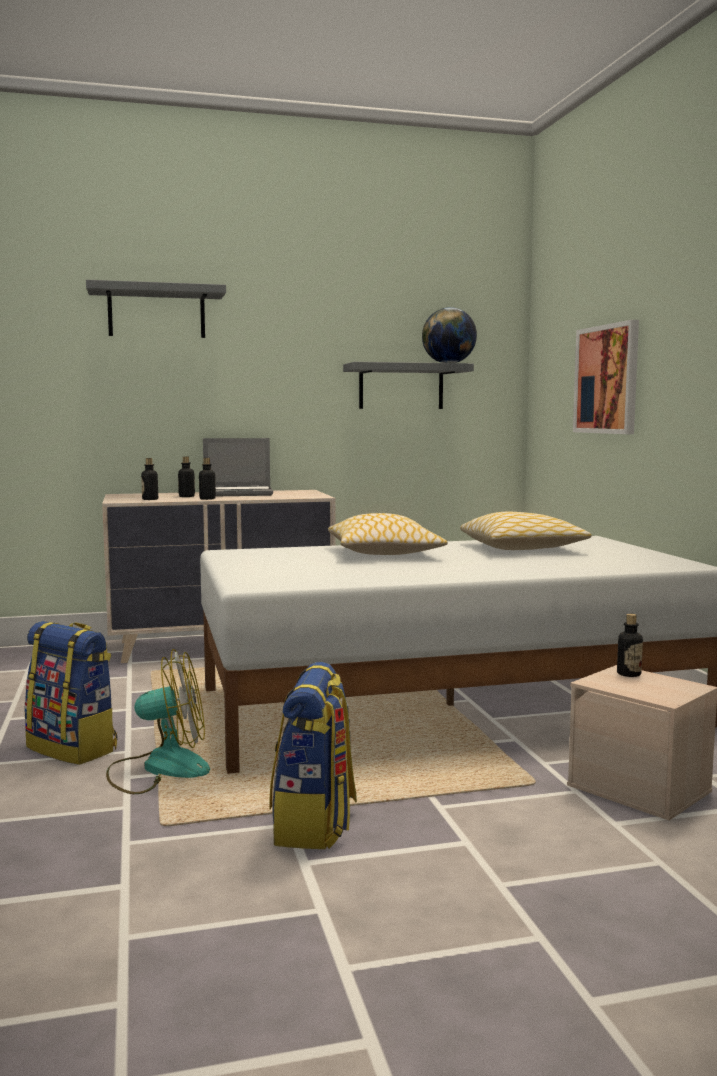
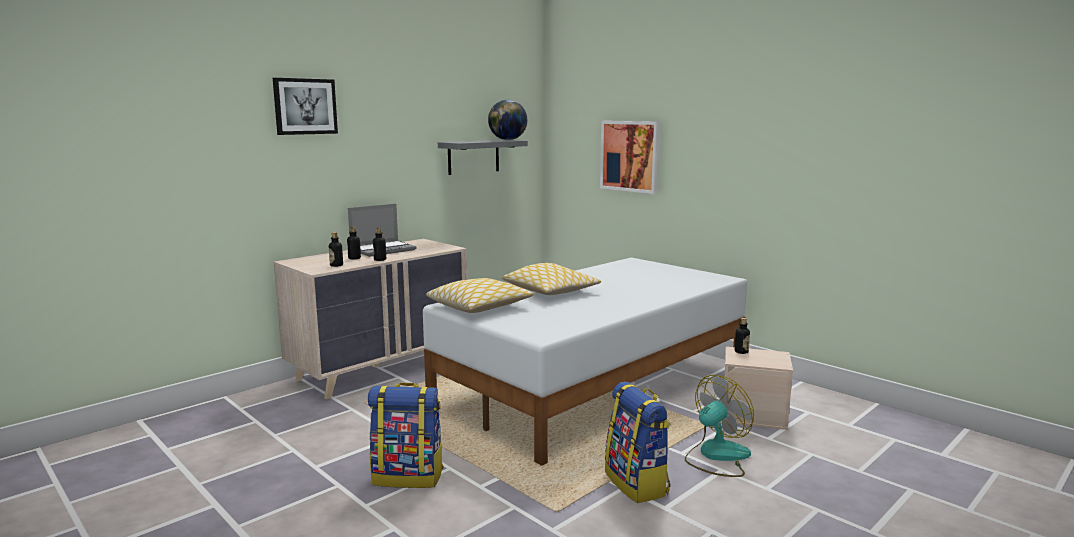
camera: 30 degrees left, 5 degrees up
(156, 313) = (305, 106): grey shelf -> picture
(160, 768) = (492, 474): fan -> fan (716, 456)
(522, 548) = (617, 275): pillow -> pillow (479, 307)

